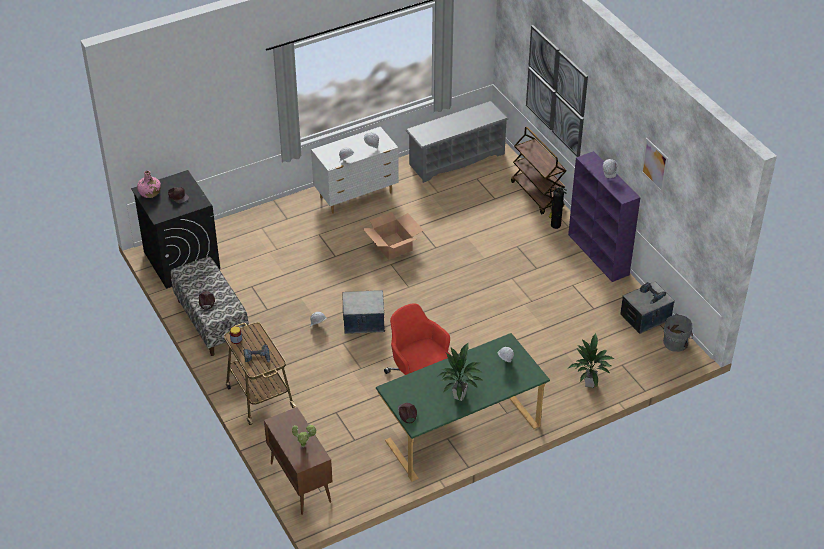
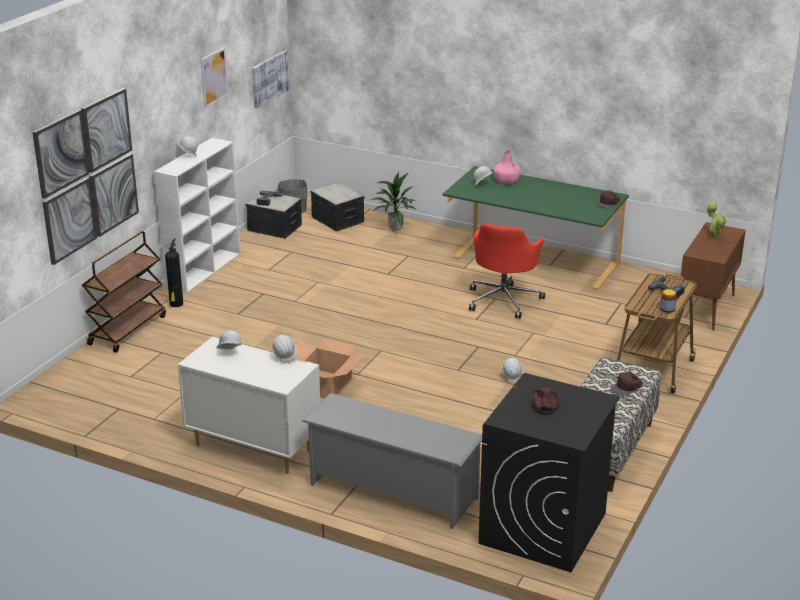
camera: 125 degrees left, 15 degrees down
(149, 193) = (571, 430): pink bottle -> pink bottle (506, 180)
(364, 322) = (468, 355): storage box -> storage box (338, 220)
(456, 159) = (99, 404): grey shoe rack -> grey shoe rack (392, 491)
(460, 396) = (552, 190): potted plant -> none
(599, 255) = (204, 270): purple bookcase -> white bookcase
(705, 239) = (269, 78): none -> picture

